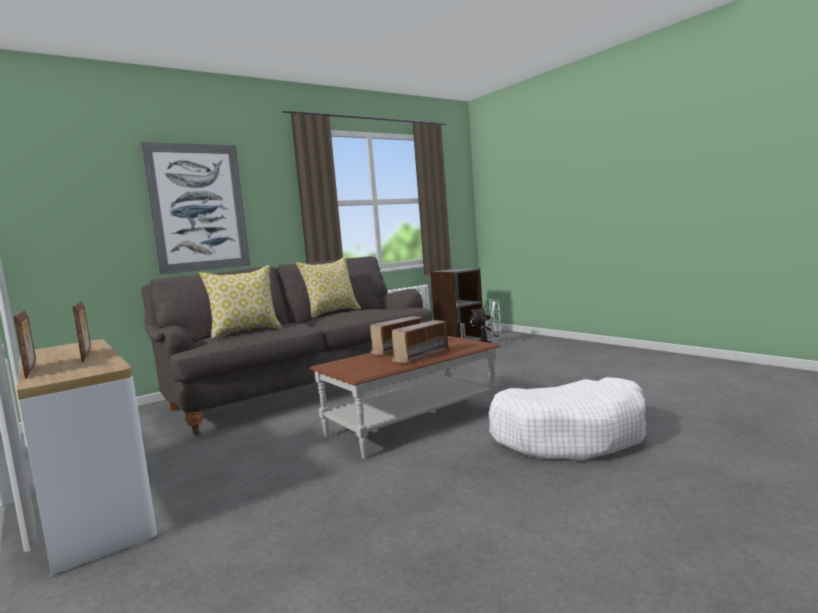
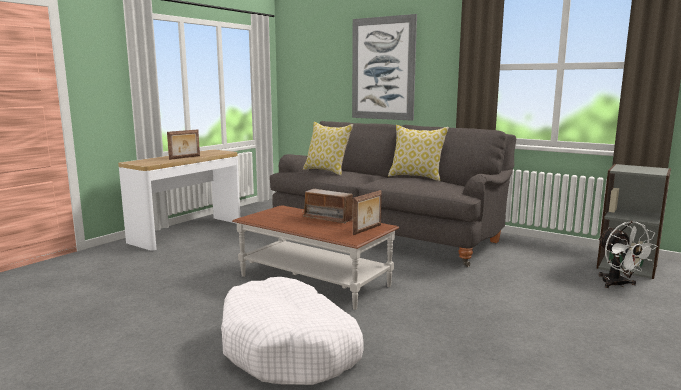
camera: 70 degrees right, 5 degrees up
(31, 371) = (156, 157): picture frame -> picture frame (368, 230)
(422, 357) = (302, 227): radio -> none

